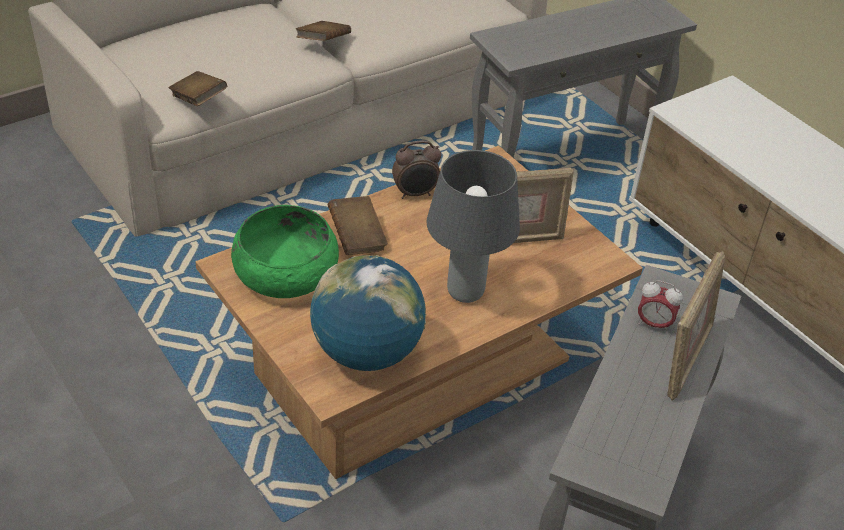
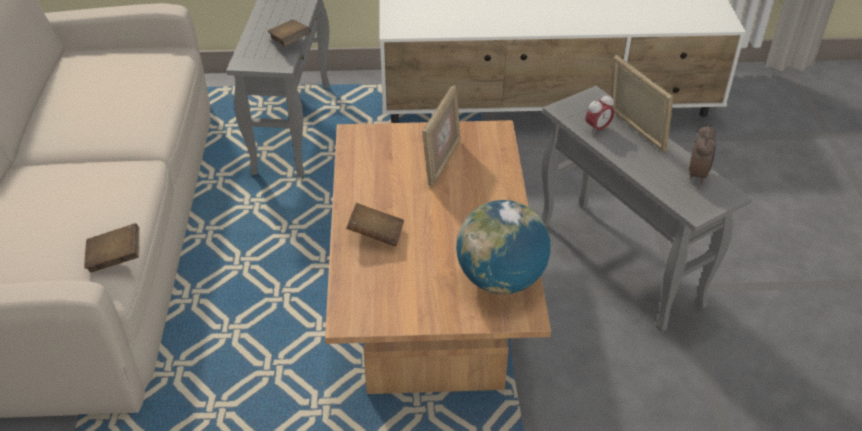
camera: 55 degrees left, 0 degrees up
(286, 273) = (383, 289): green bowl -> none
(323, 43) = (115, 157): brown book -> brown book (290, 42)
(415, 194) = (353, 186): alarm clock -> alarm clock (698, 174)
(466, 292) = (476, 206): grey table lamp -> none

